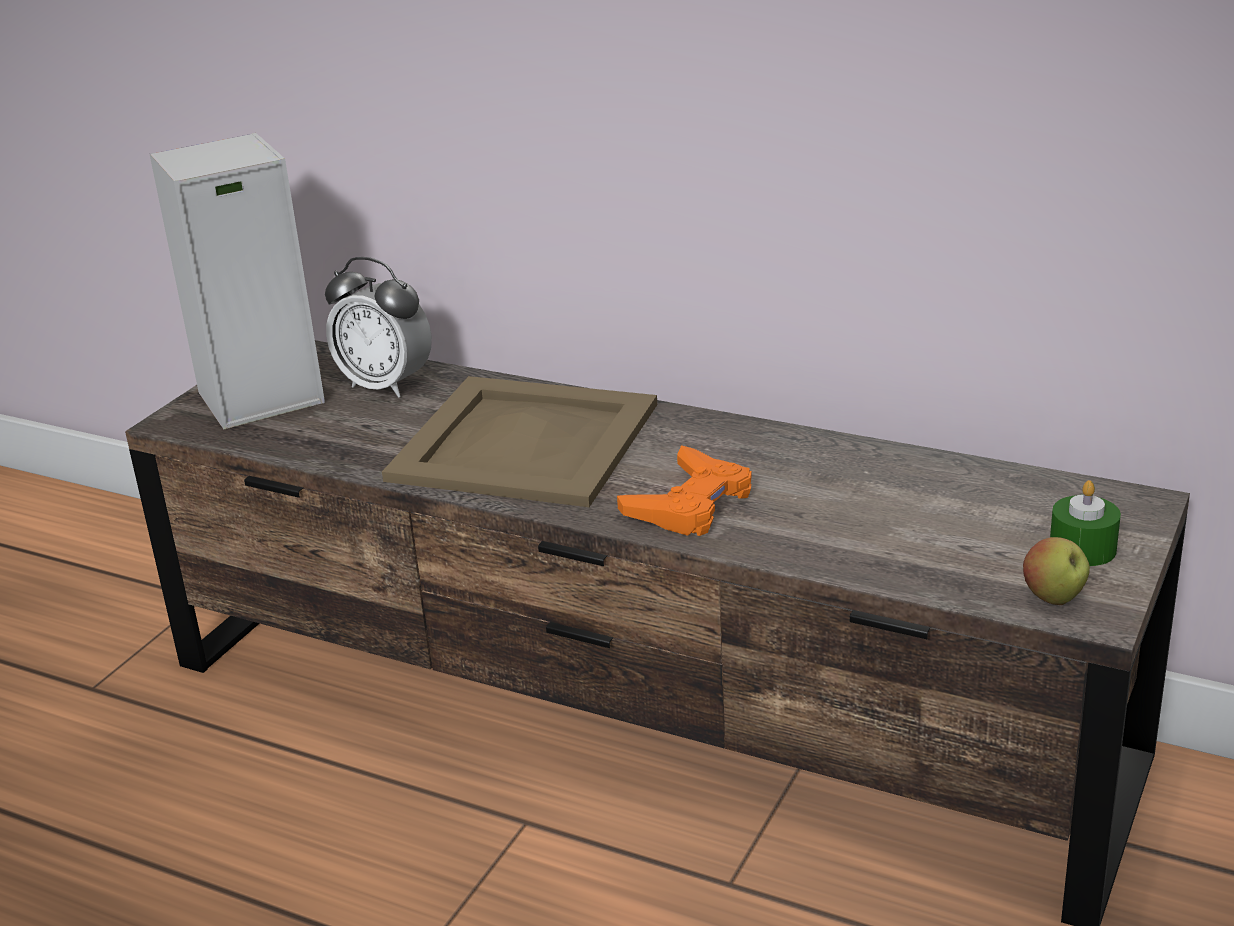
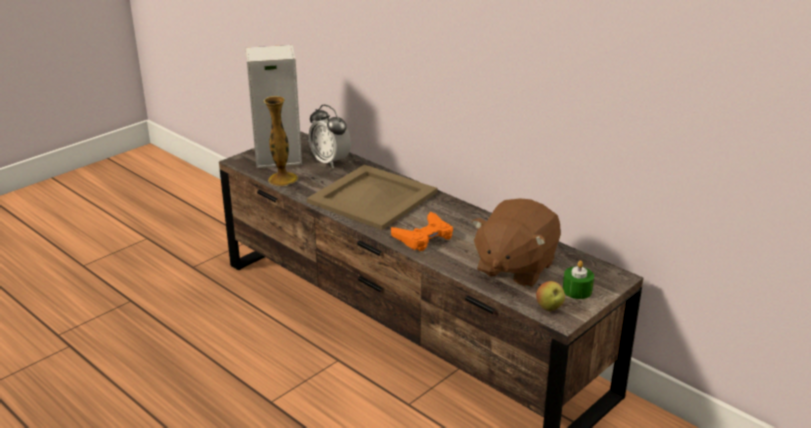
camera: 15 degrees right, 0 degrees up
(299, 442) = (283, 179): none -> vase
(923, 527) = (514, 267): none -> brown plush toy

